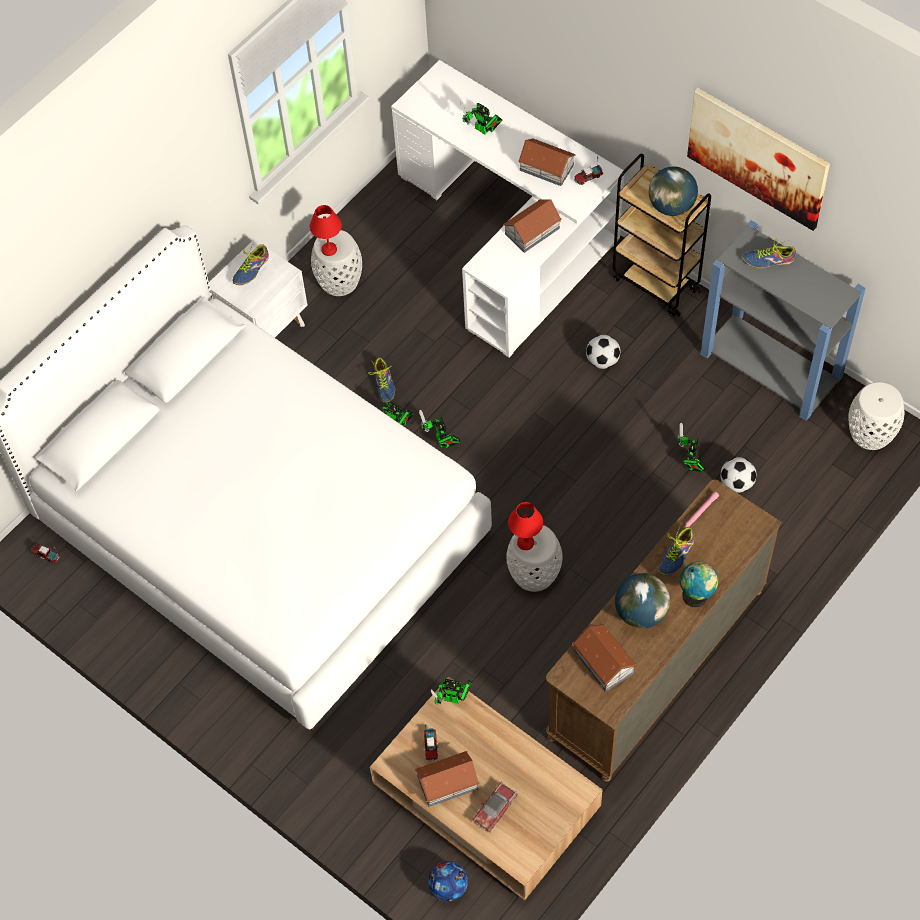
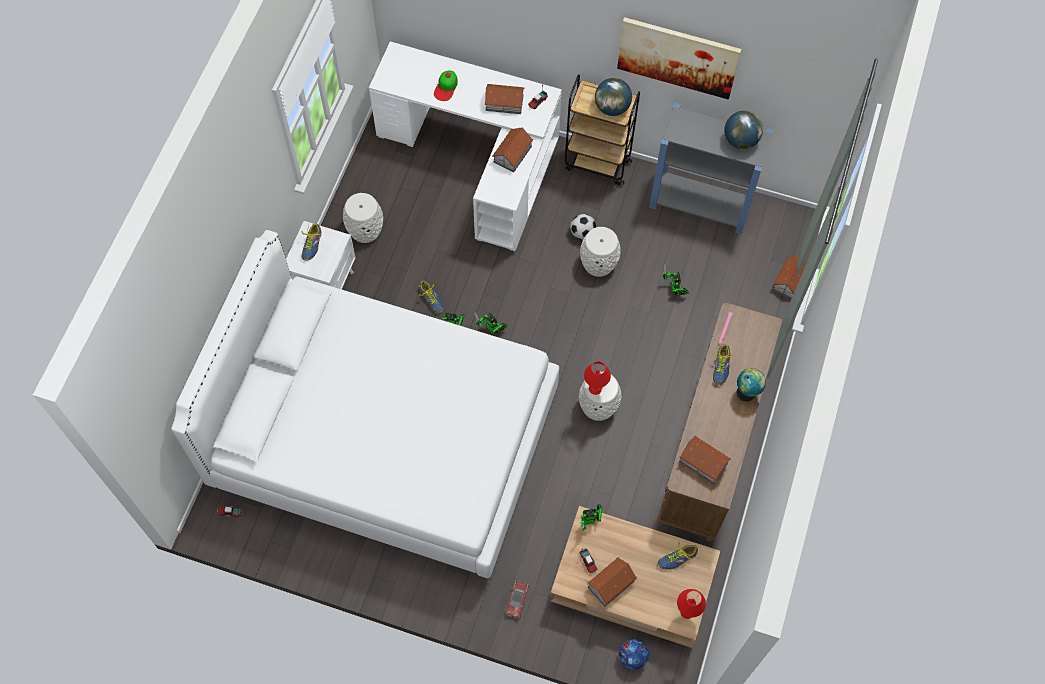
camera: 25 degrees left, 5 degrees up
(330, 249) = (359, 210): red table lamp -> red table lamp (687, 611)
(483, 130) = (446, 87): toy robot -> cap
(495, 809) = (652, 591): toy car -> toy car (517, 600)
(640, 612) = (714, 417): globe -> globe (740, 140)
(736, 483) = (712, 294): football -> none
(768, 260) = (699, 129): shoe -> shoe (677, 558)
(846, 497) = (790, 281): none -> toy house
(870, 433) = (788, 229): white stool -> white stool (598, 263)

